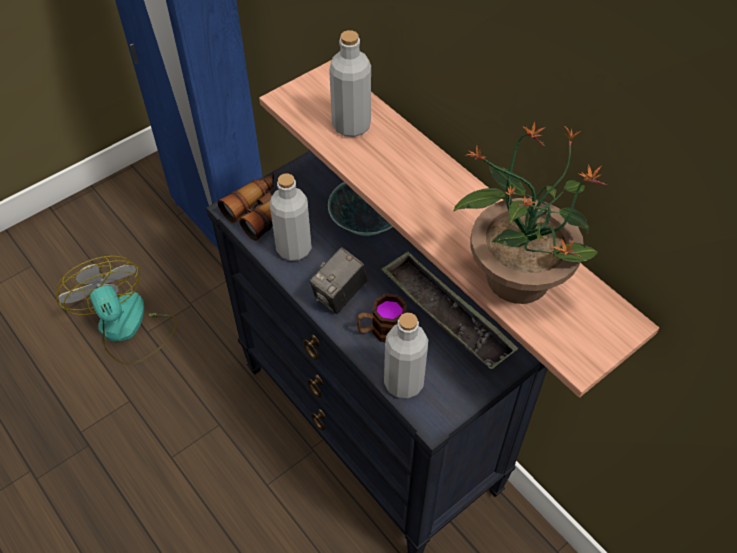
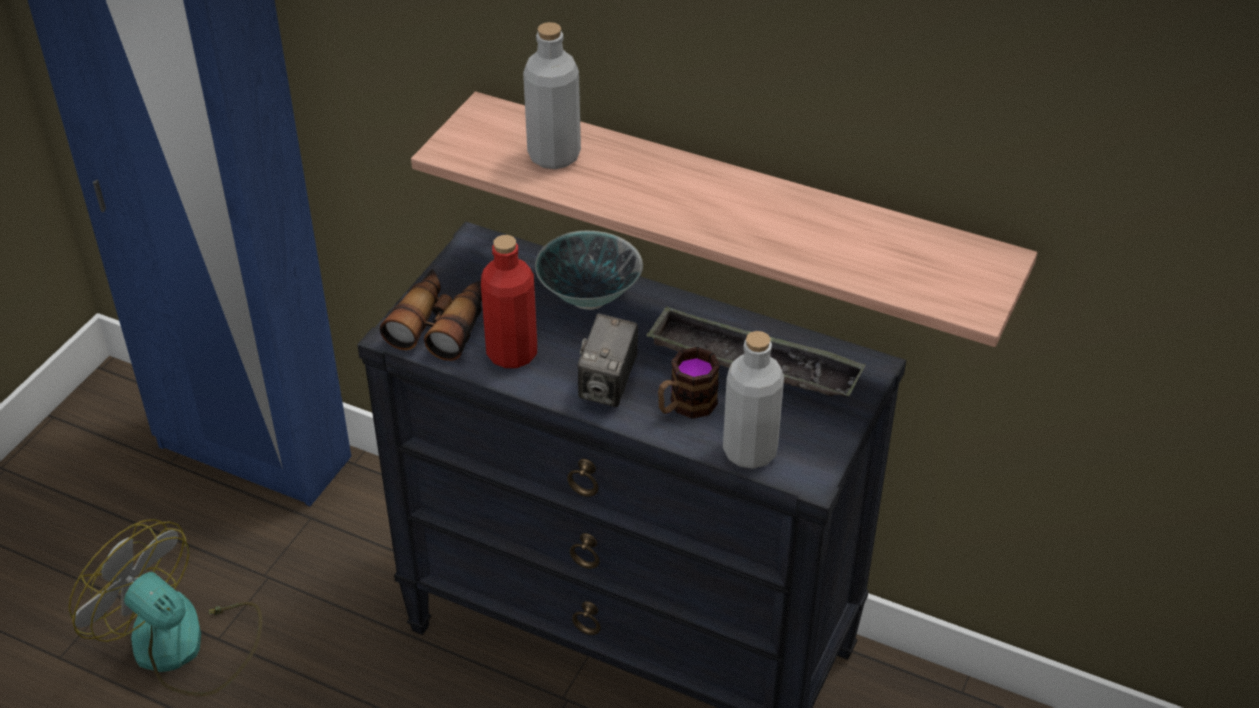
camera: 25 degrees left, 10 degrees down
(294, 248) = (512, 353): grey bottle -> red bottle
(517, 276) = (856, 250): potted plant -> none

